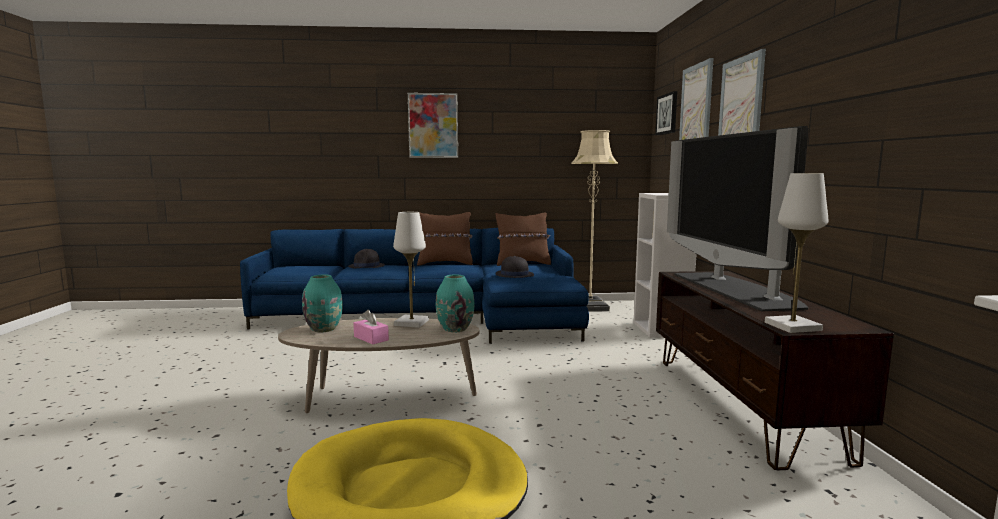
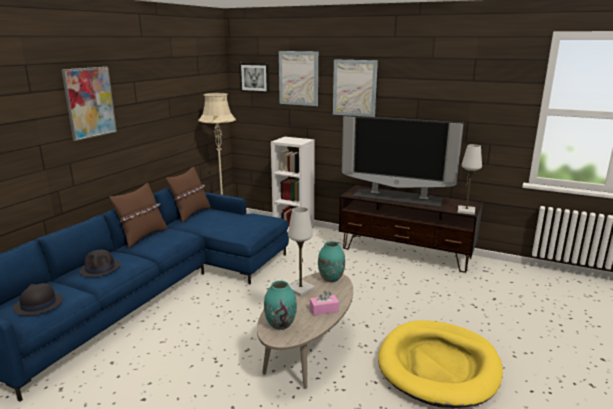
camera: 60 degrees left, 10 degrees up
(514, 275) = (234, 226): black hat -> black hat (38, 304)

